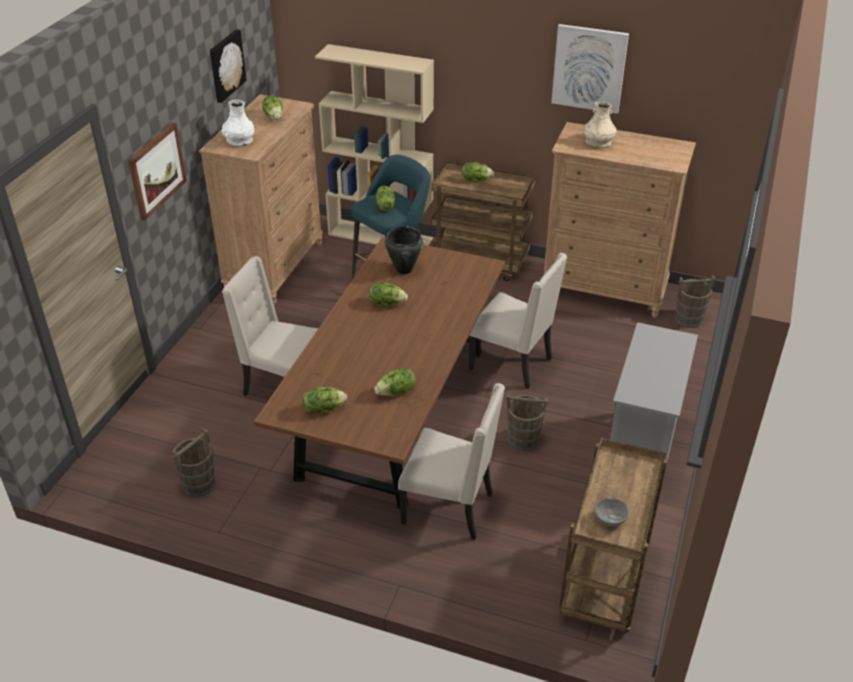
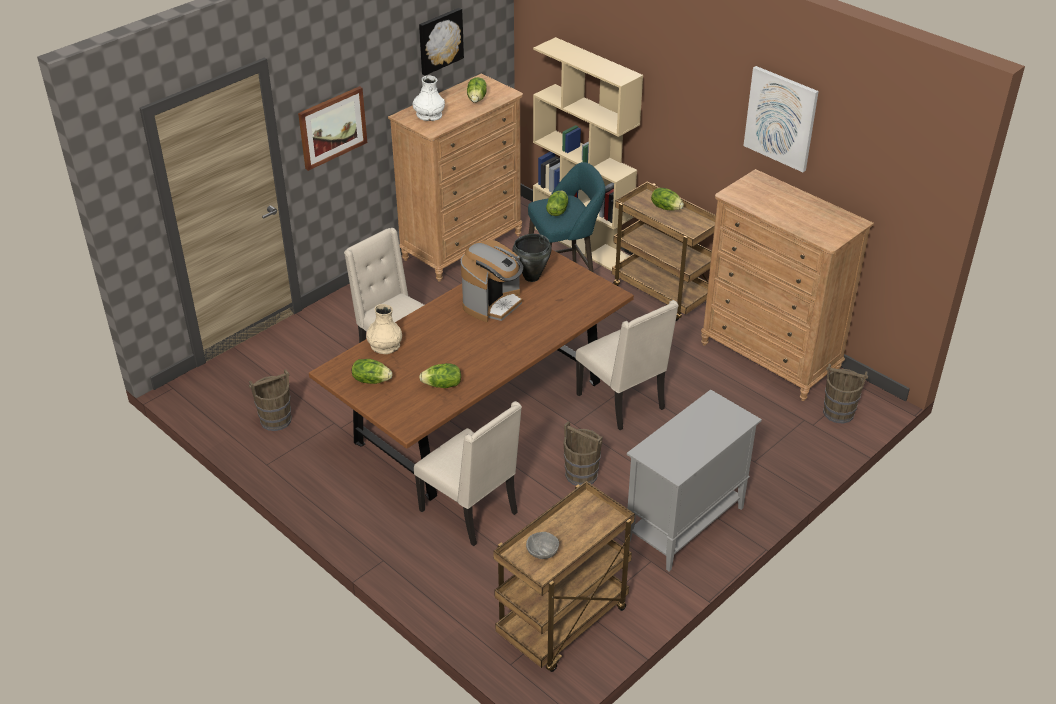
camera: 25 degrees right, 0 degrees up
(387, 303) = (493, 304): lettuce -> coffee machine
(598, 142) = (769, 198): beige vase -> beige vase (385, 346)

